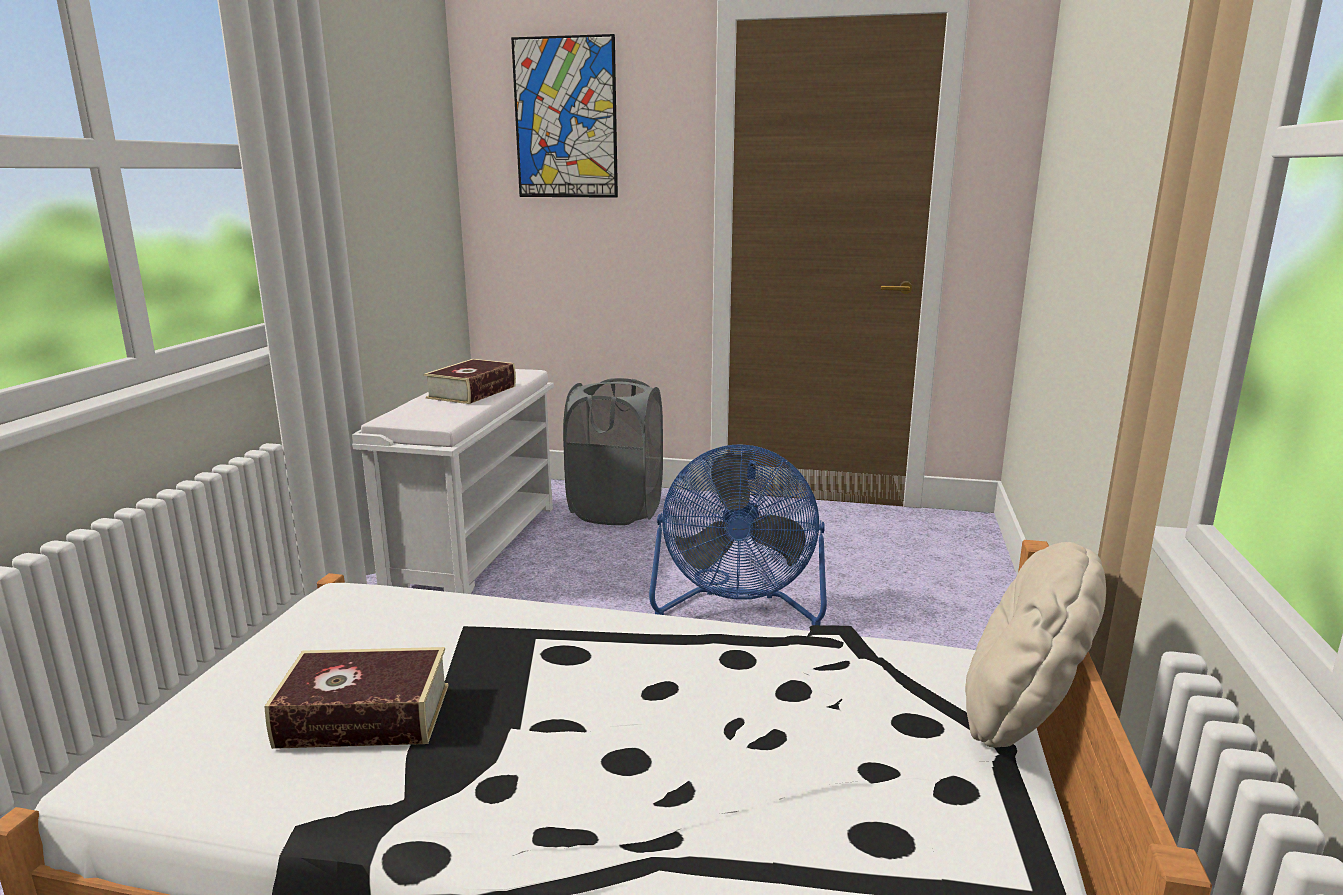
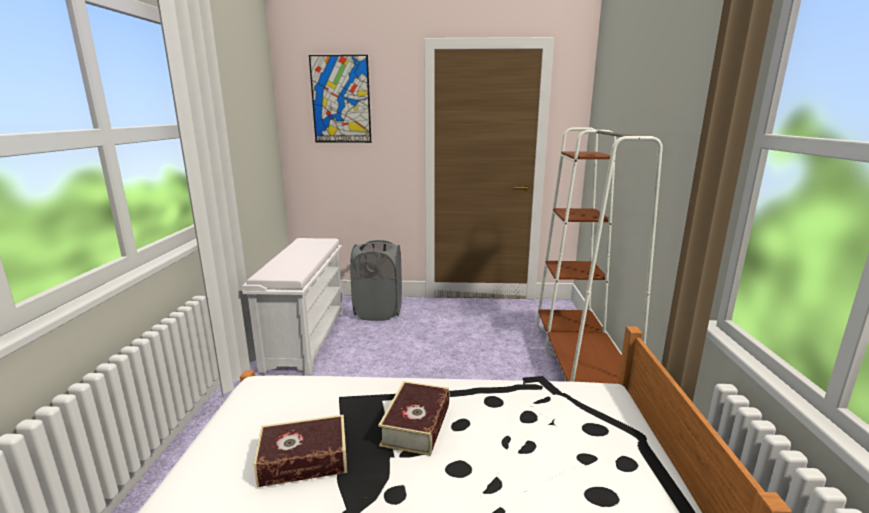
camera: 10 degrees left, 0 degrees up
(472, 392) = (302, 254): book -> book (416, 425)
(732, 605) = (456, 362): blue fan -> none
(970, 634) = (579, 367): none -> brown clothes rack
(1019, 723) = (641, 422): beige pillow -> none

